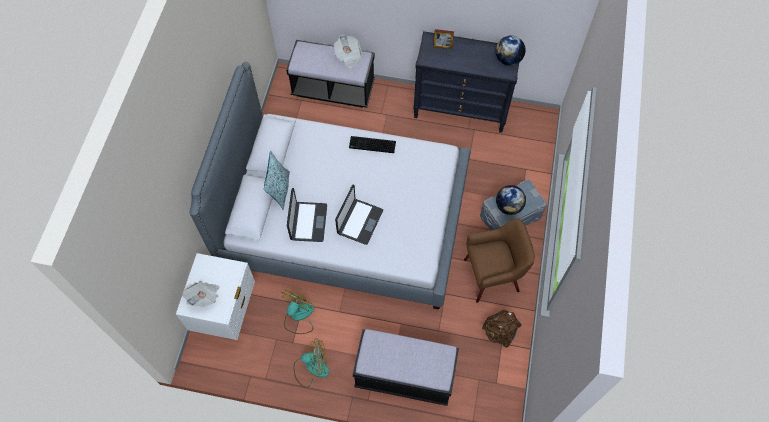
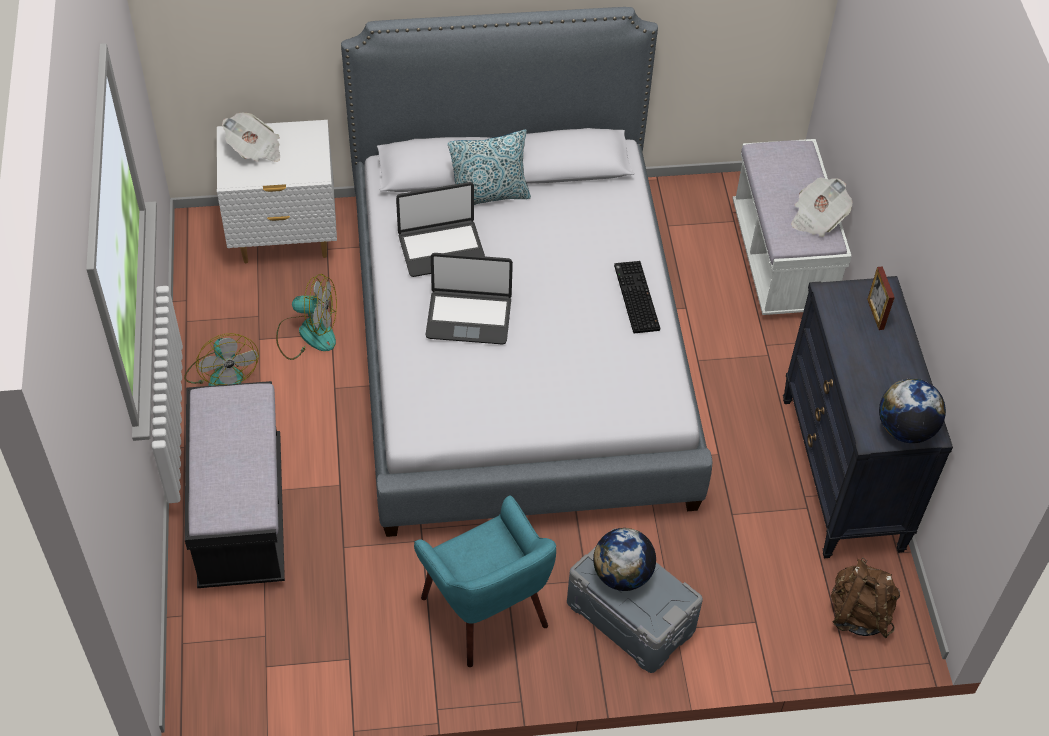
camera: 70 degrees right, 10 degrees down
(333, 89) = (781, 259): black bench -> white bench
(492, 276) = (486, 612): brown armchair -> turquoise armchair
(500, 332) = (371, 651): brown backpack -> brown backpack (858, 613)

